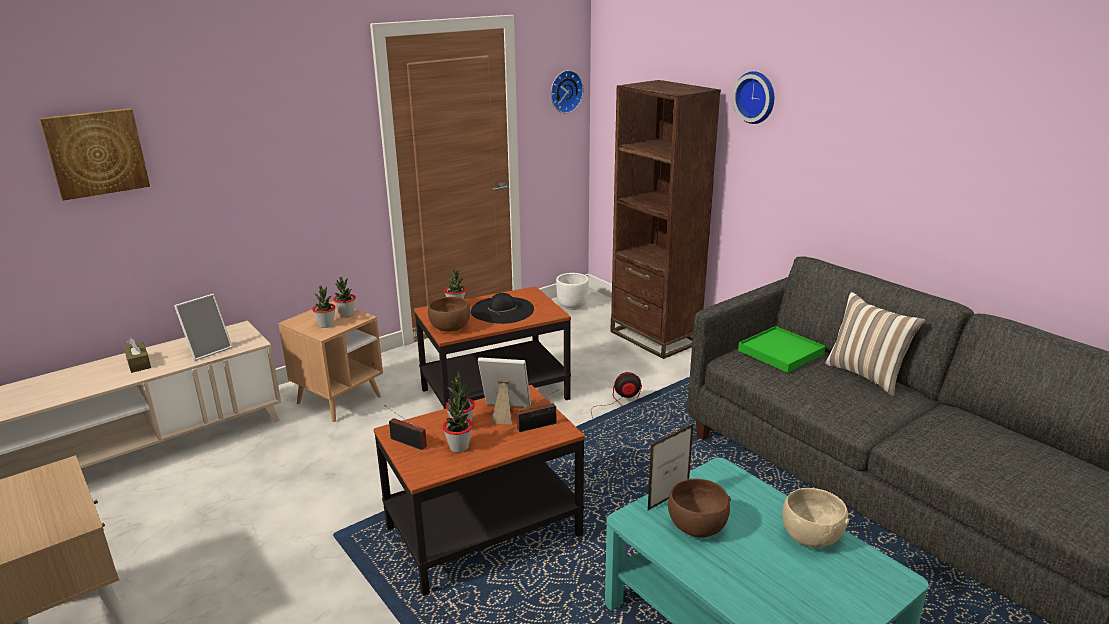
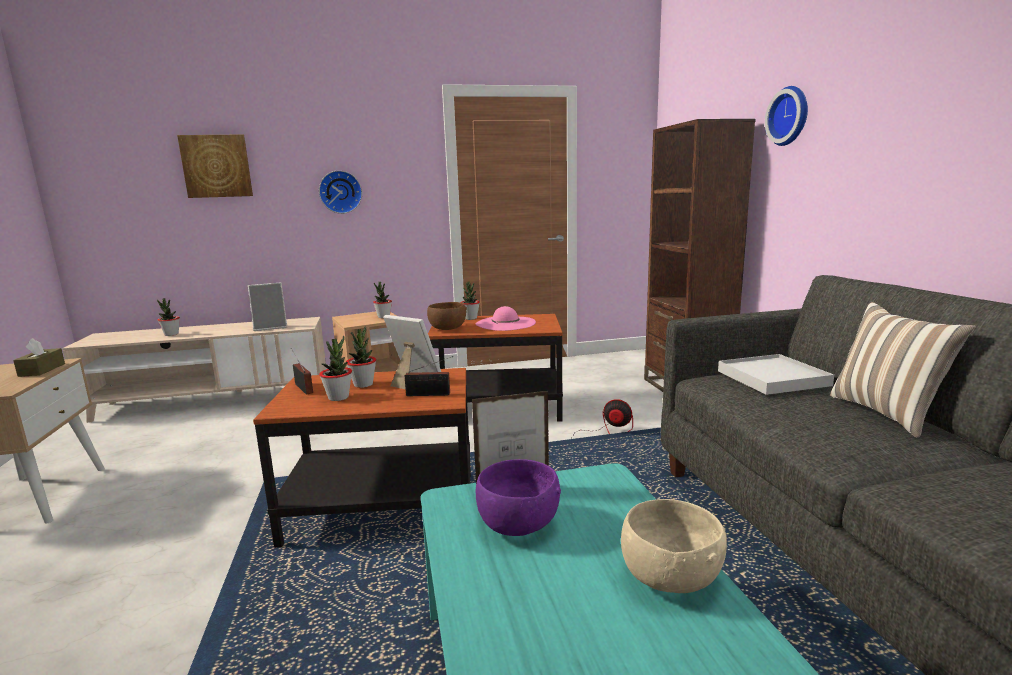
camera: 25 degrees right, 10 degrees down
(139, 363) = (220, 329): brown tissue box -> brown tissue box (42, 370)
(326, 325) = (361, 320): potted plant -> potted plant (171, 334)
(502, 310) = (505, 323): black hat -> pink hat
(564, 91) = (627, 159): wall clock -> wall clock (340, 192)
(572, 306) = (622, 359): white planter -> none
(697, 526) = (518, 524): brown bowl -> purple bowl
(781, 352) = (772, 378): green tray -> white tray

